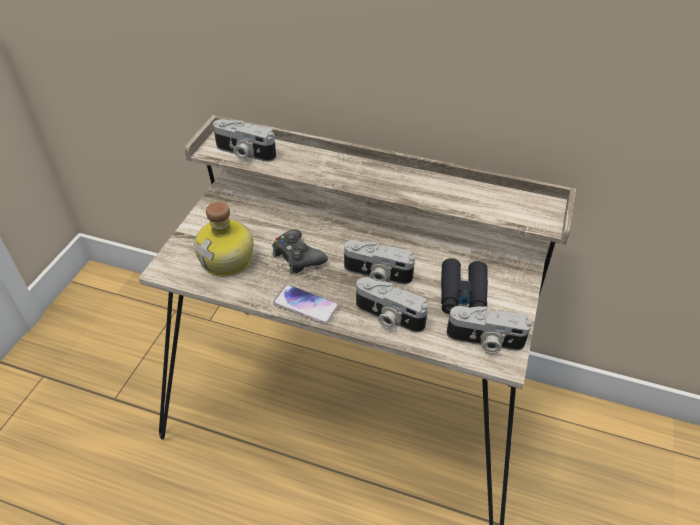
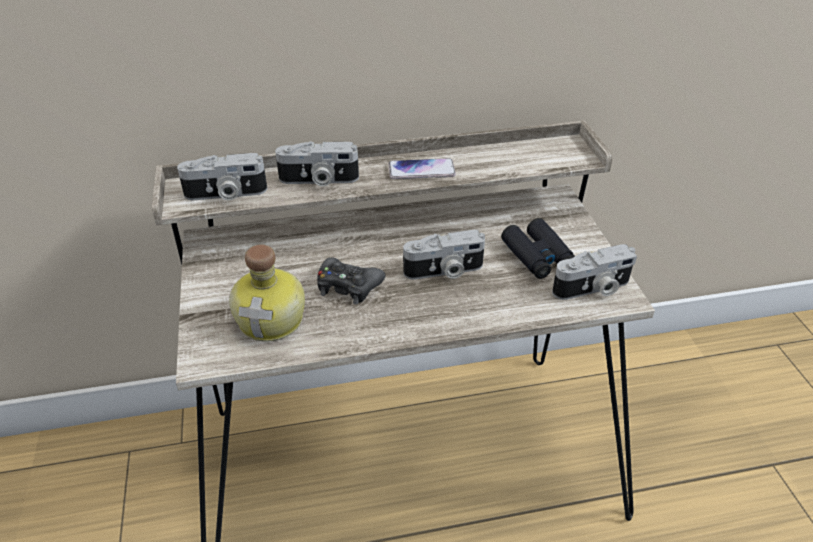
camera: 30 degrees left, 5 degrees down
(305, 305) = (398, 329): phone -> phone (421, 170)
(388, 317) = (489, 305): camera -> camera (318, 180)

